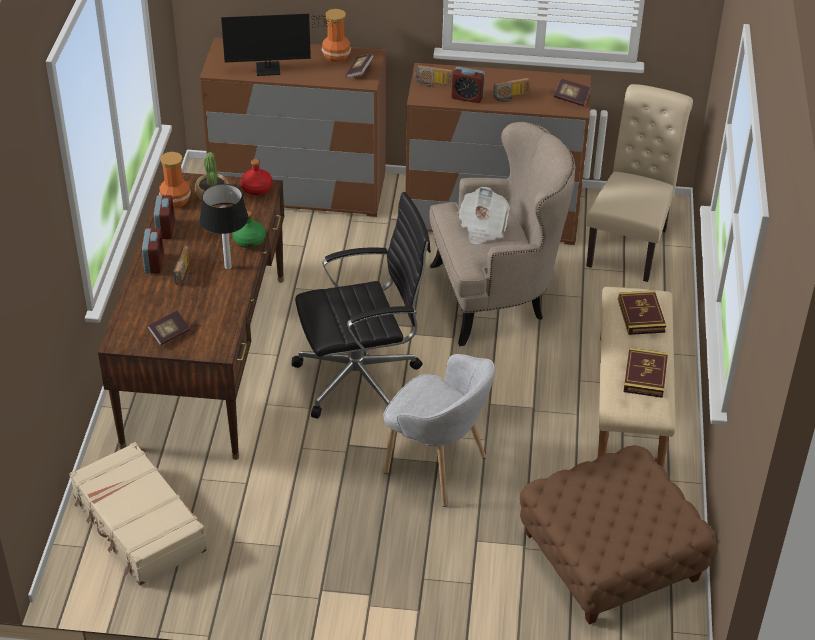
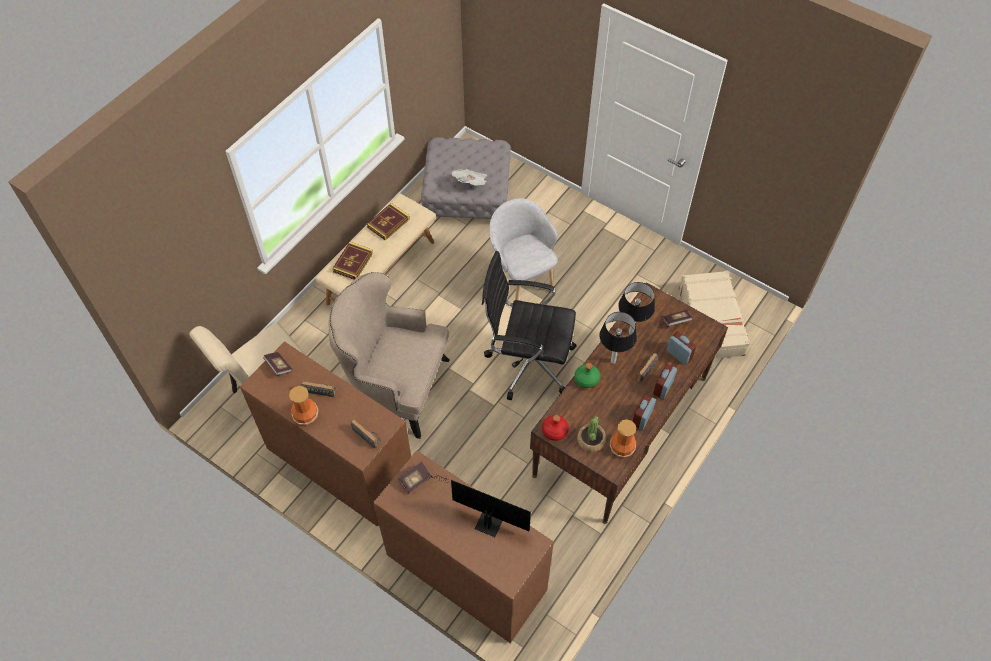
camera: 150 degrees left, 15 degrees up
(222, 302) = (631, 332): none -> table lamp
(335, 56) = (421, 513): vase -> vase (306, 415)
(467, 97) = (354, 405): alarm clock -> alarm clock (679, 354)
(482, 228) = (401, 360): newspaper -> newspaper (471, 183)
(610, 557) = (467, 195): brown ottoman -> grey ottoman

